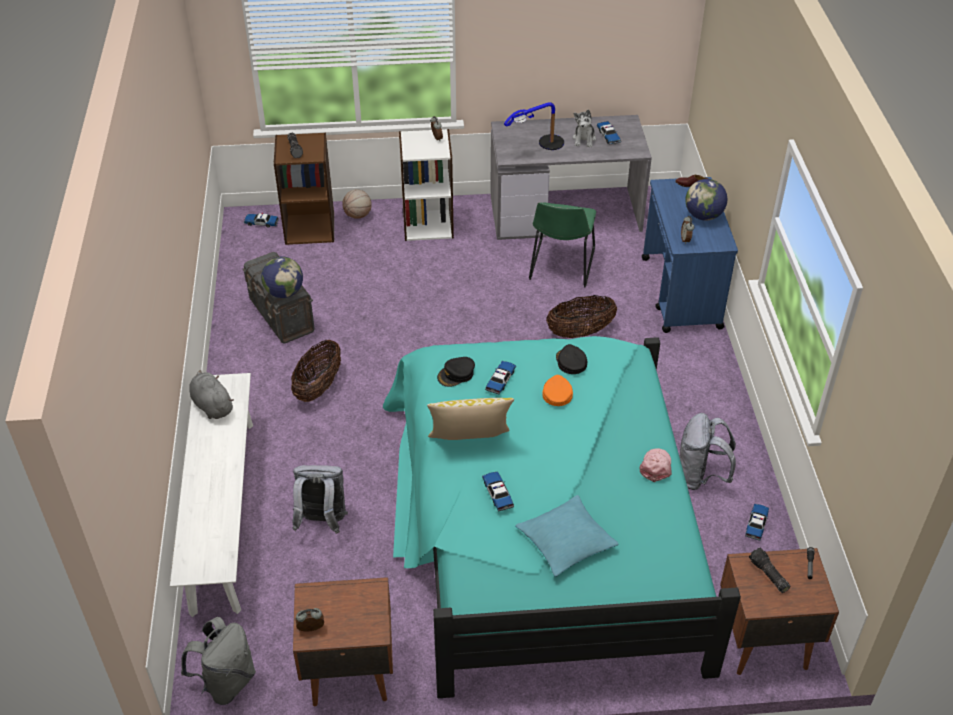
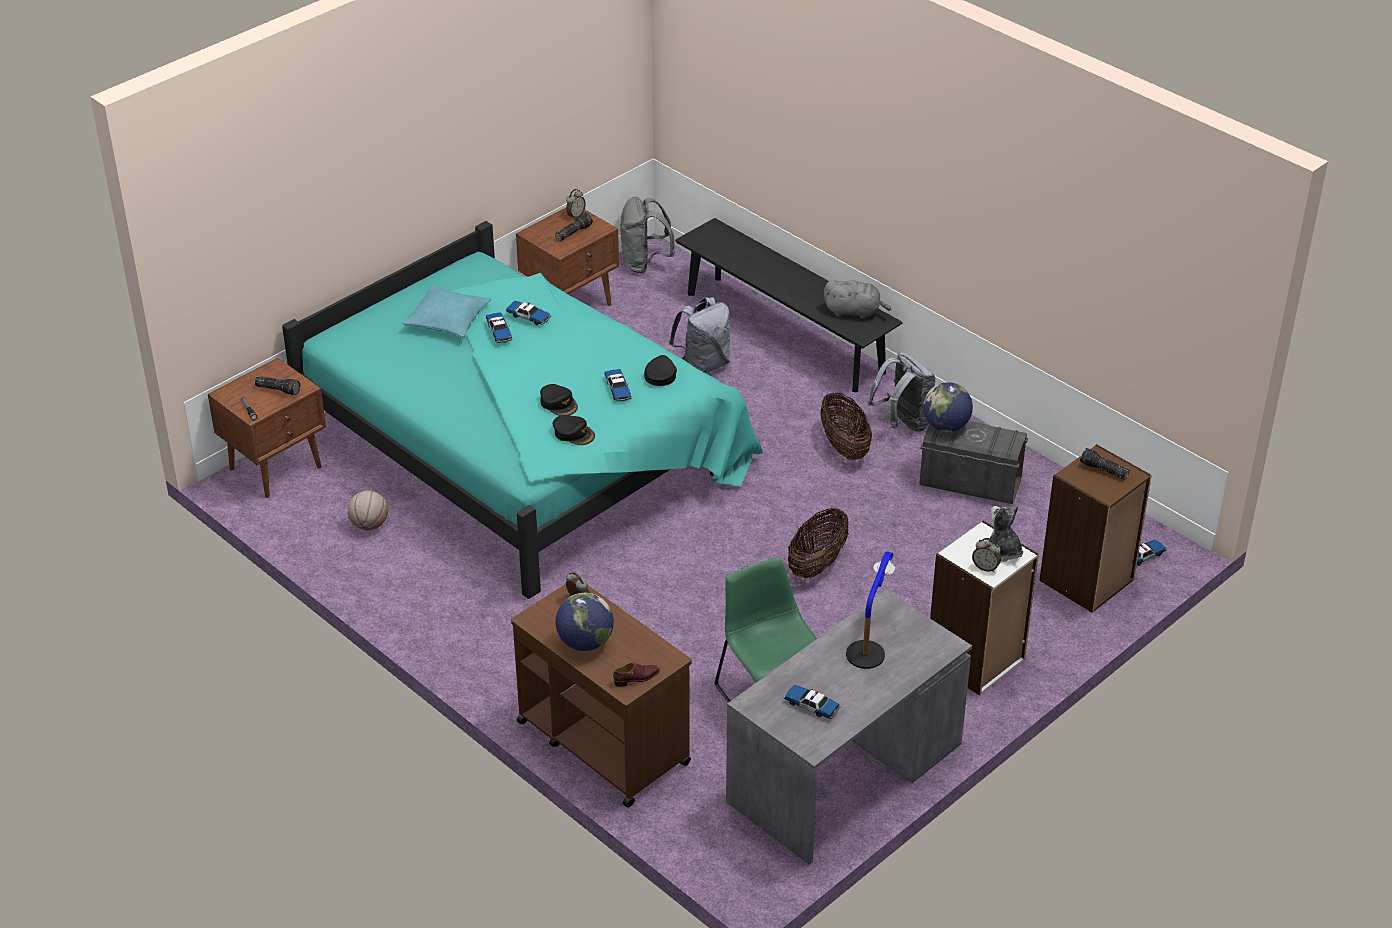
camera: 140 degrees right, 5 degrees down
(223, 513) = (784, 332): white bench -> black bench
(338, 606) = (573, 232): none -> flashlight
(358, 215) = (1063, 625): basketball -> basketball (369, 525)
(469, 443) = (588, 335): pillow -> none
(557, 393) = (559, 403): orange cap -> black cap
(580, 332) = (666, 631): basket -> basket (817, 564)
(584, 139) = (834, 683): plush toy -> plush toy (1003, 551)
(656, 466) = (423, 398): pink cap -> none
(681, 293) = (602, 741): blue cart -> brown cart
(700, 476) = (421, 559): grey backpack -> grey backpack (903, 423)
(756, 524) = (340, 547): toy car -> toy car (499, 331)

